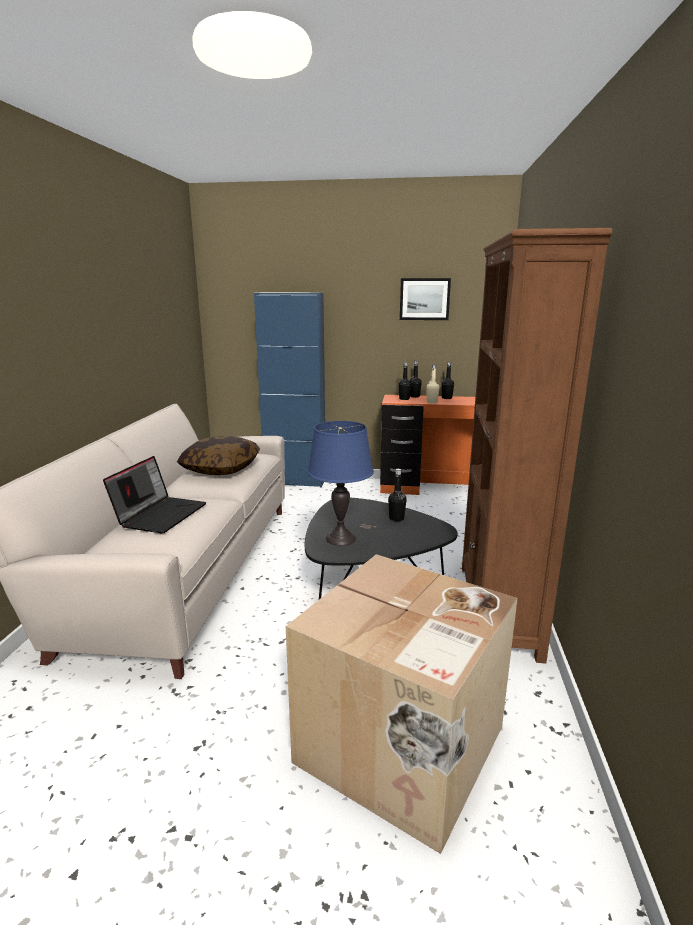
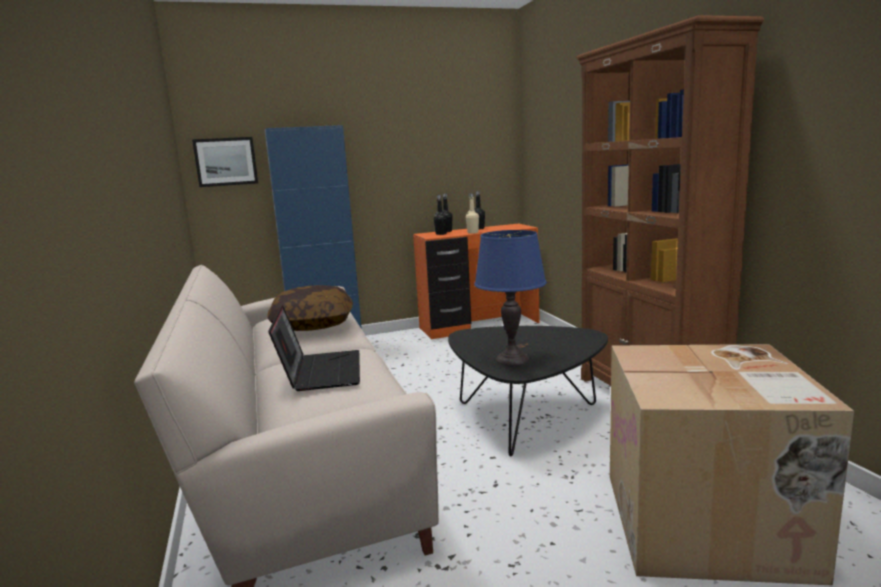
camera: 25 degrees left, 5 degrees down
(396, 518) = (536, 334): black bottle -> none
(424, 299) = (443, 130): picture -> picture (226, 161)

